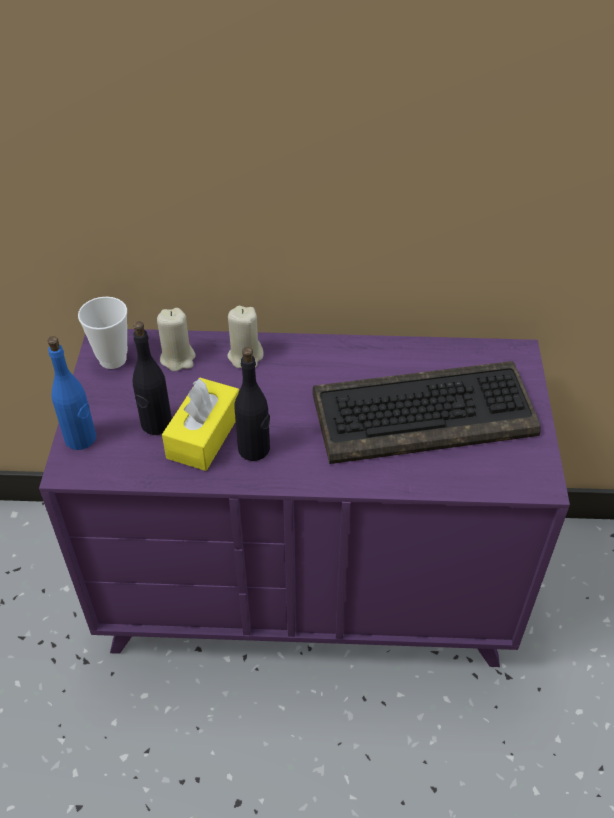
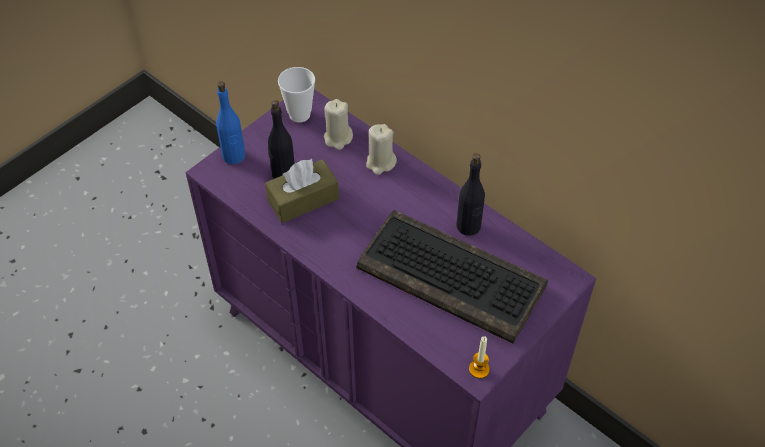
camera: 40 degrees right, 5 degrees up
(204, 435) = (303, 199): yellow tissue box -> brown tissue box
(254, 449) = (322, 228): black bottle -> black bottle (468, 226)
(537, 477) = (479, 369): none -> candle

